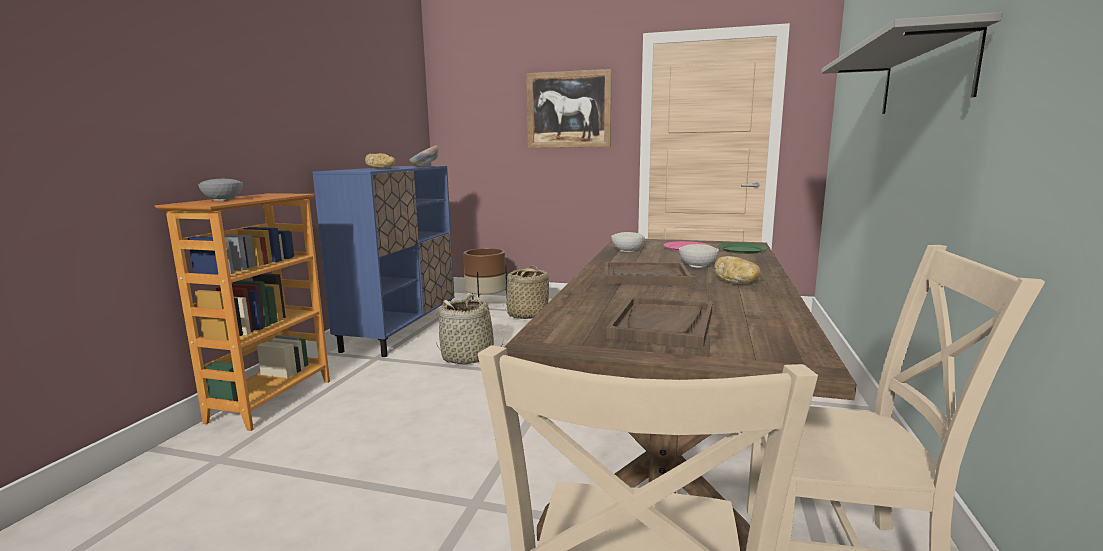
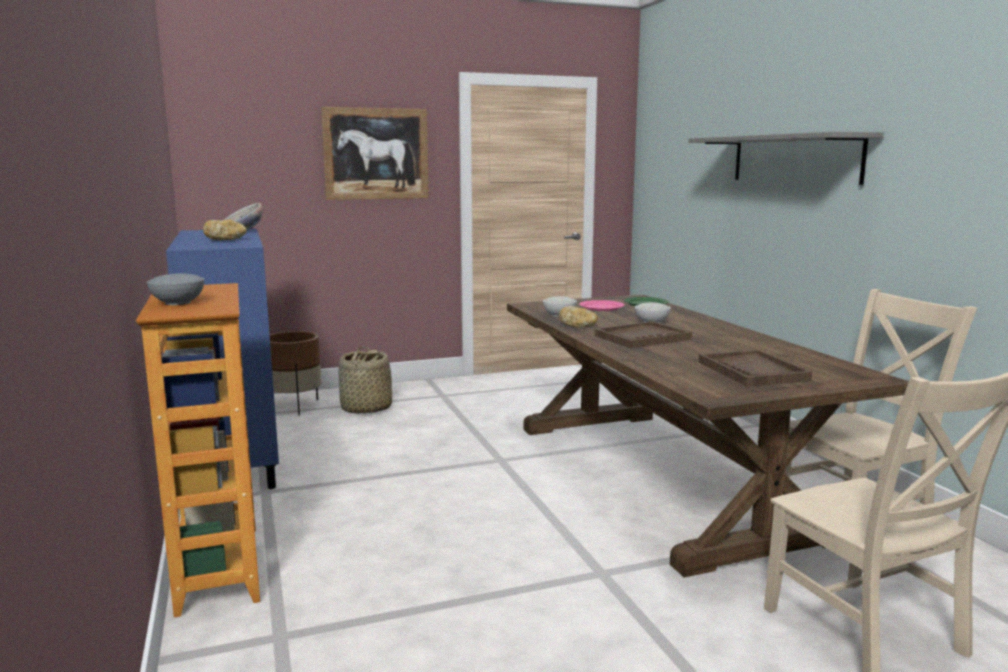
camera: 35 degrees left, 0 degrees up
(468, 356) = (376, 464): basket -> none
(737, 281) = (711, 331): bread -> bread (578, 326)

